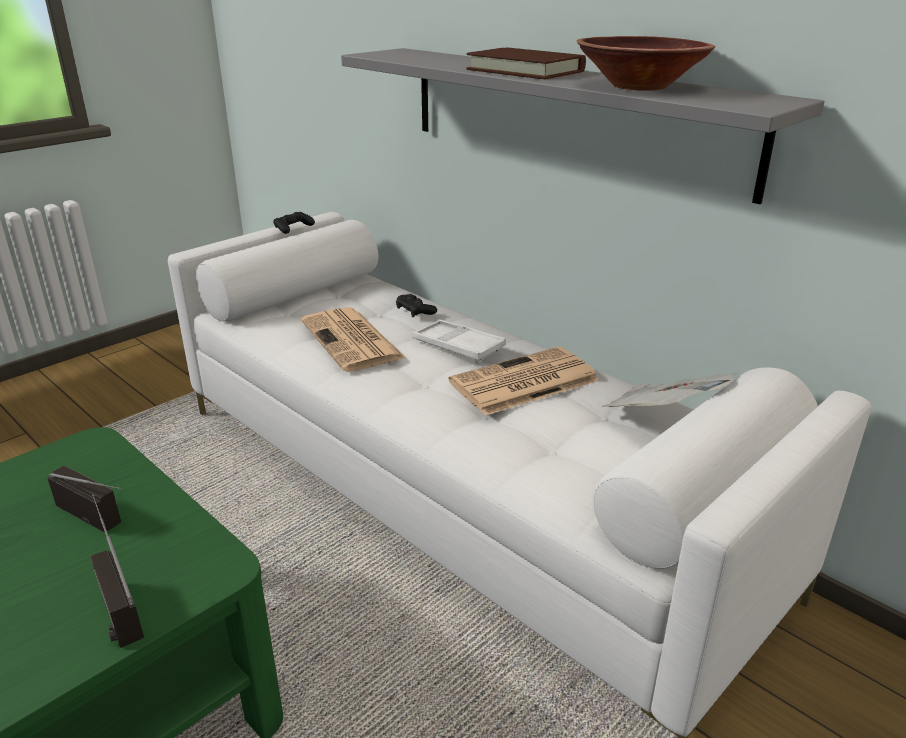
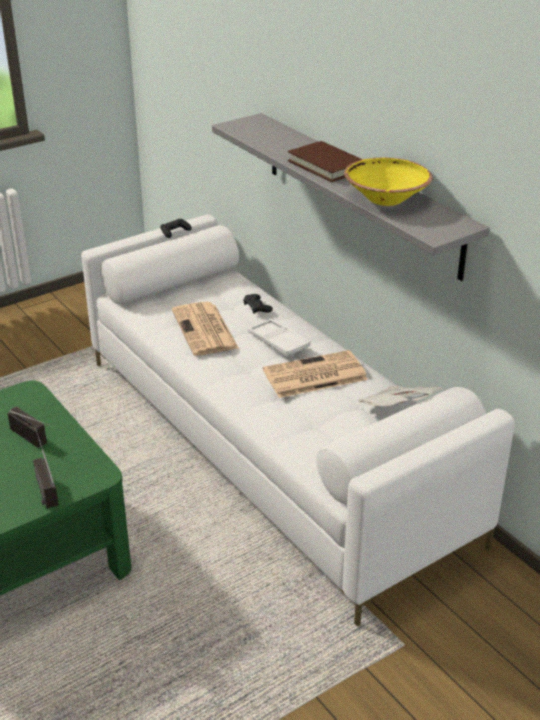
camera: 10 degrees right, 5 degrees up
(639, 86) = (385, 198): brown bowl -> yellow bowl

